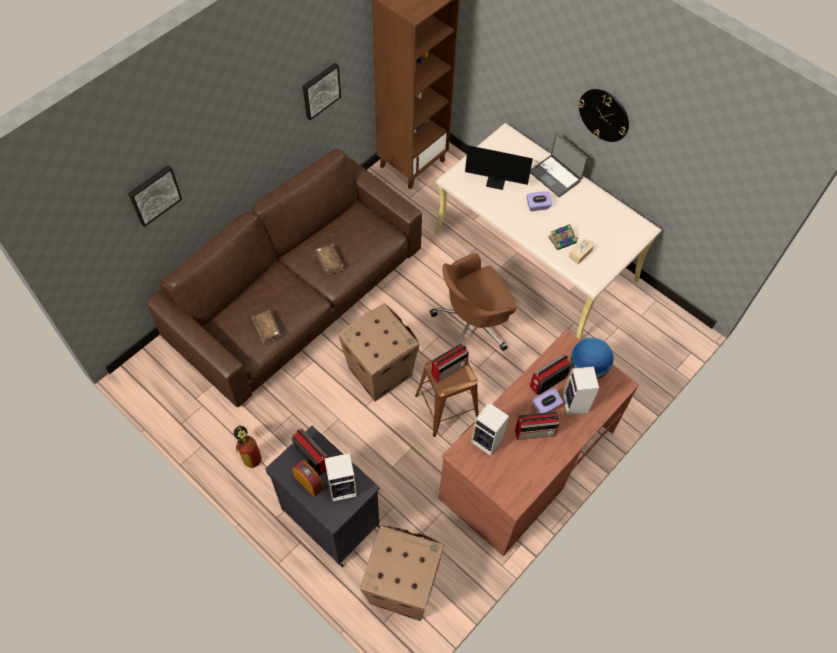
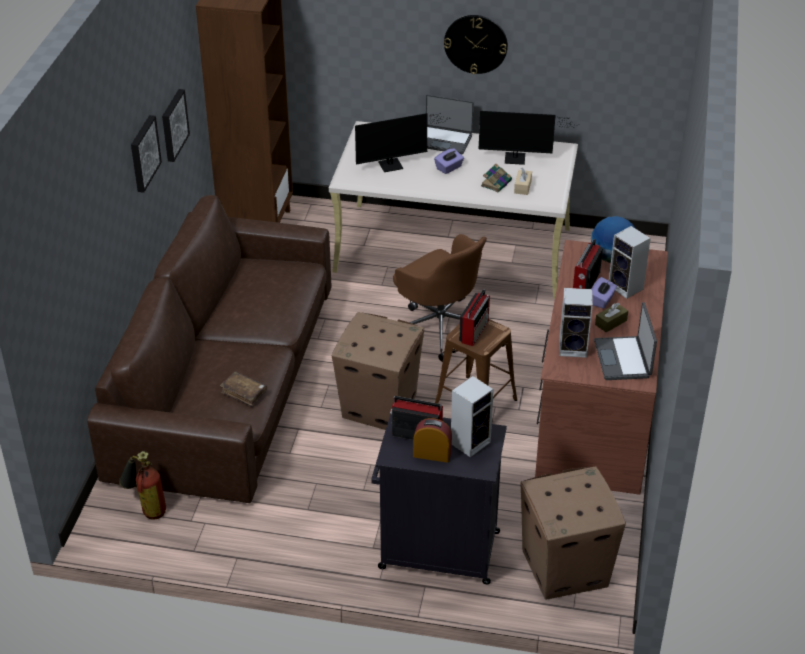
camera: 30 degrees left, 20 degrees down
(154, 194) = (82, 250): picture -> picture (143, 153)
(249, 453) = (299, 539): fire extinguisher -> fire extinguisher (146, 508)
(329, 262) = (261, 312): brown book -> none
(473, 323) = (440, 327): brown office chair -> brown office chair turned 75 degrees counterclockwise
(517, 474) = (623, 359): none -> laptop
(535, 432) = (611, 322): radio -> brown tissue box
(599, 223) = (518, 159): none -> monitor

